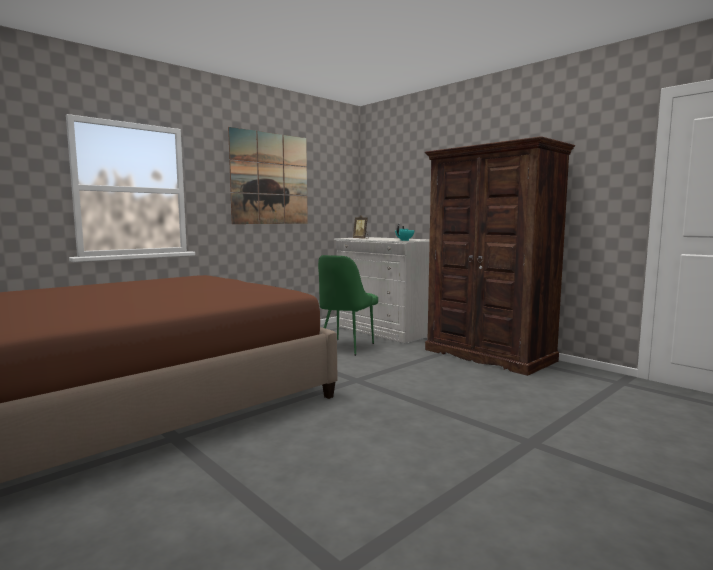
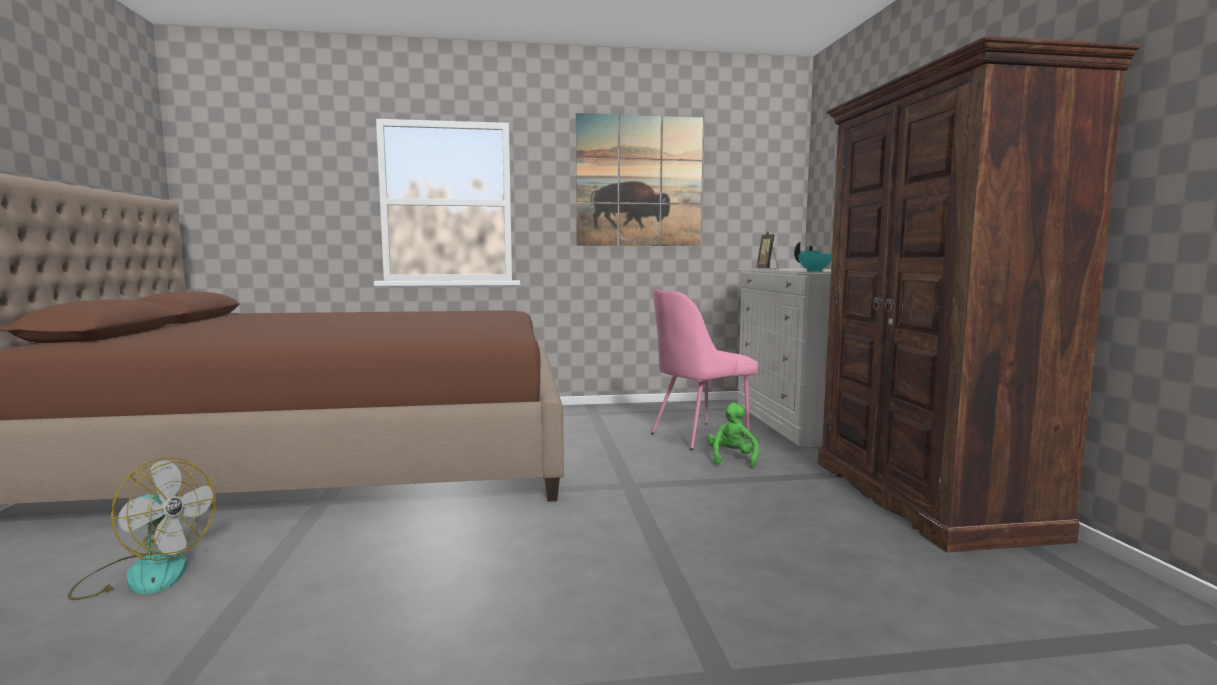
camera: 35 degrees right, 0 degrees up
(134, 516) = (144, 573): none -> fan
(346, 347) = (699, 436): green chair -> pink chair
(383, 356) = (732, 459): none -> green plush toy

